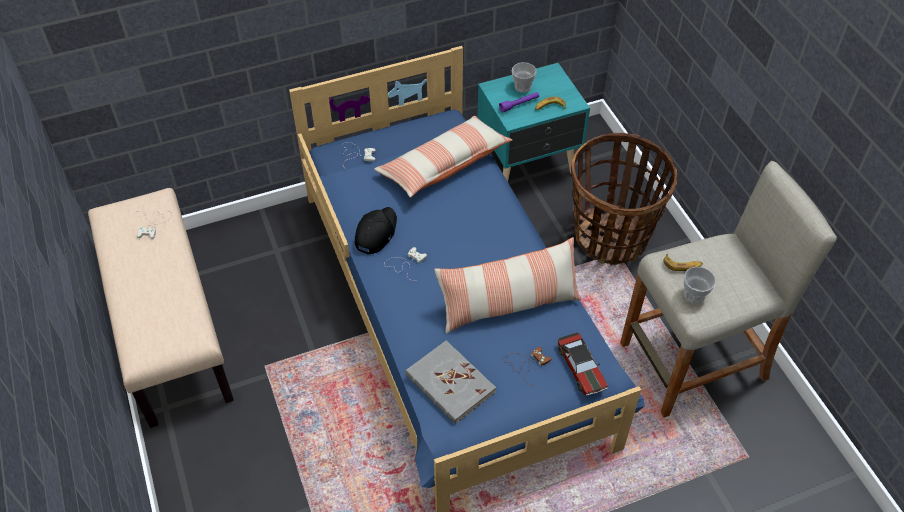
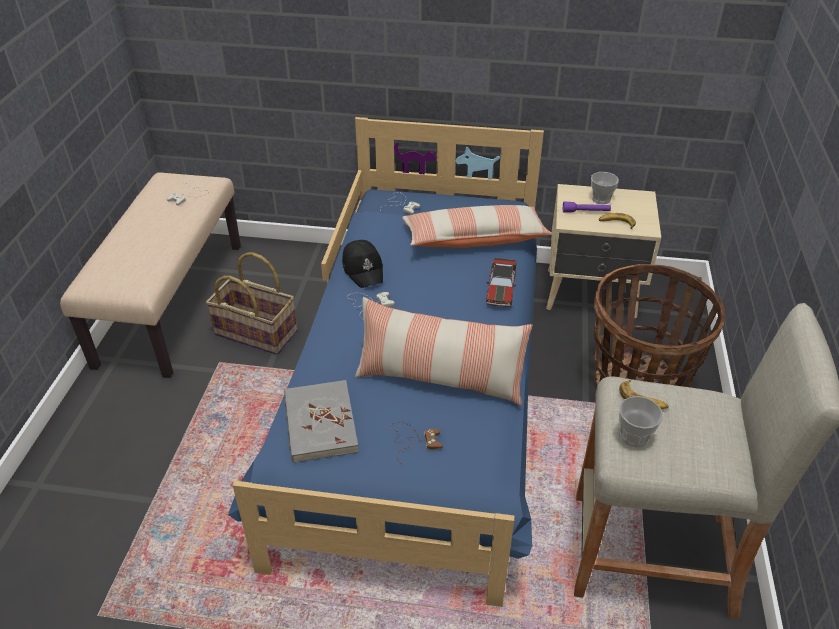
camera: 30 degrees right, 10 degrees down
(275, 322) = (257, 332): none -> basket
(375, 233) = (363, 269): black cap -> black cap turned 105 degrees clockwise
(528, 165) = (592, 295): turquoise nightstand -> beige nightstand
(581, 368) = (469, 471): toy car -> toy car (501, 288)

